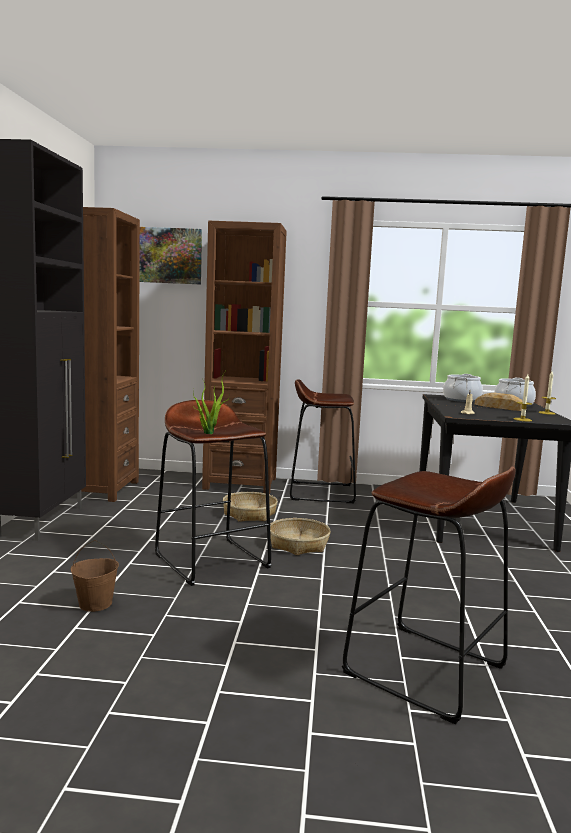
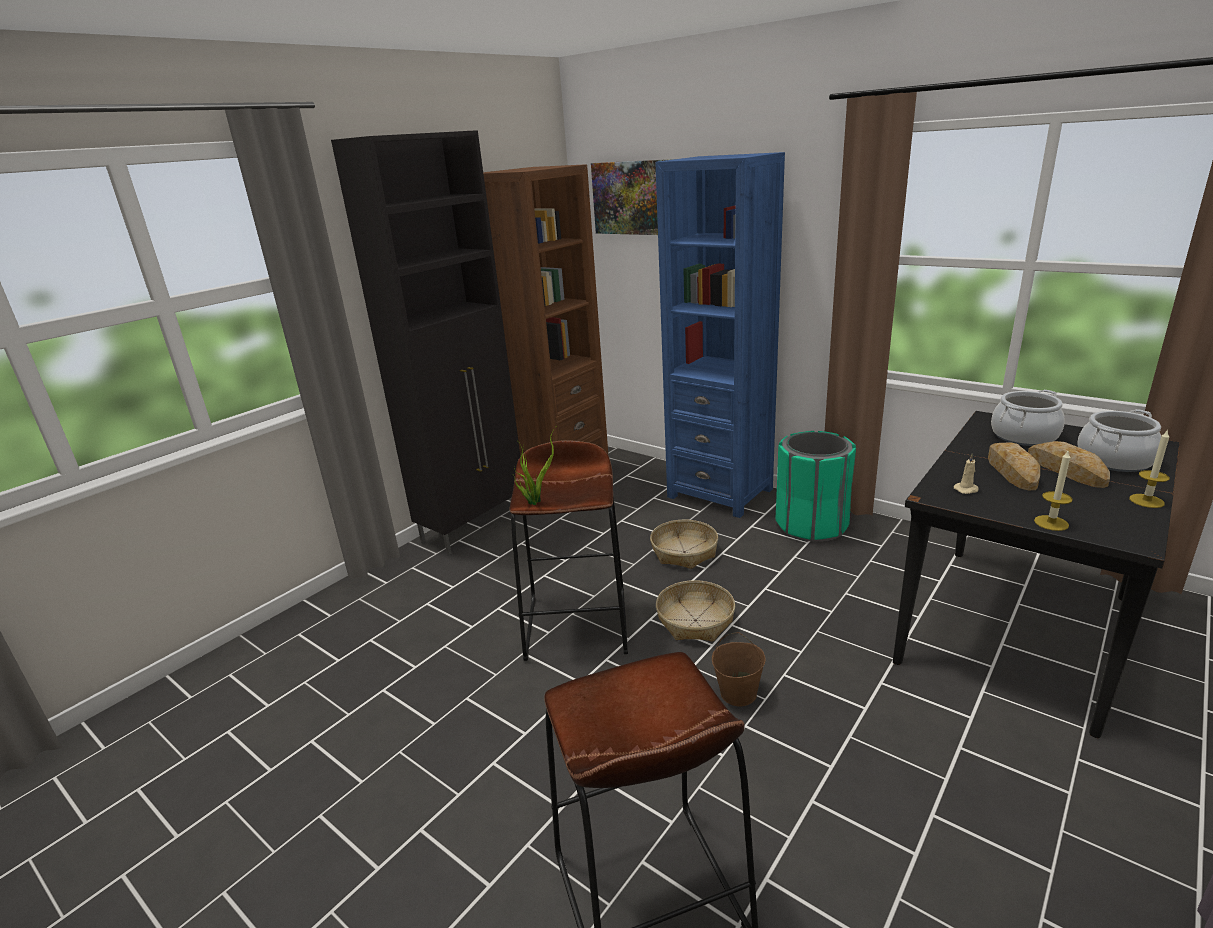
camera: 35 degrees right, 15 degrees up
(95, 604) = (423, 661): brown bucket -> brown bucket (738, 693)
(240, 483) = (720, 493): brown bookcase -> blue bookcase
(321, 492) = (811, 525): brown stool -> green trash can
(476, 408) = (1011, 471): none -> bread

